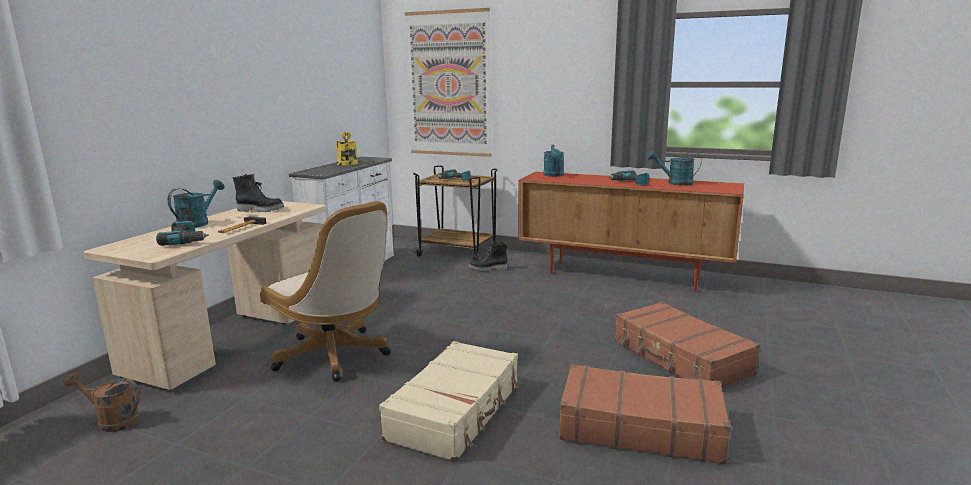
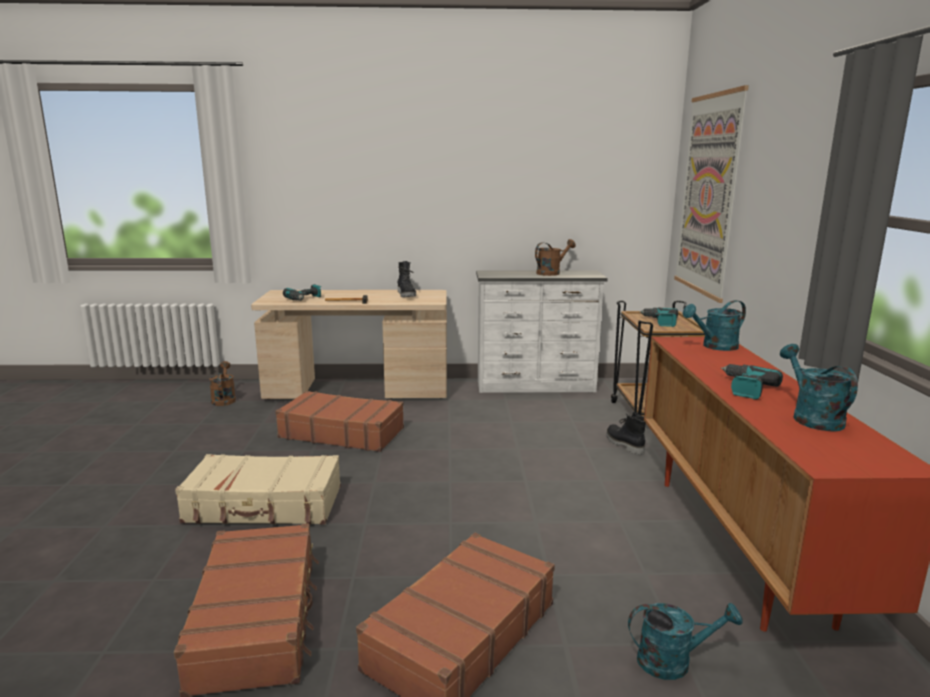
camera: 65 degrees right, 0 degrees up
(197, 223) = (353, 292): turquoise watering can -> turquoise watering can (673, 661)
(337, 357) = (342, 433): office chair -> brown suitcase
(347, 163) = (551, 273): yellow watering can -> brown watering can

